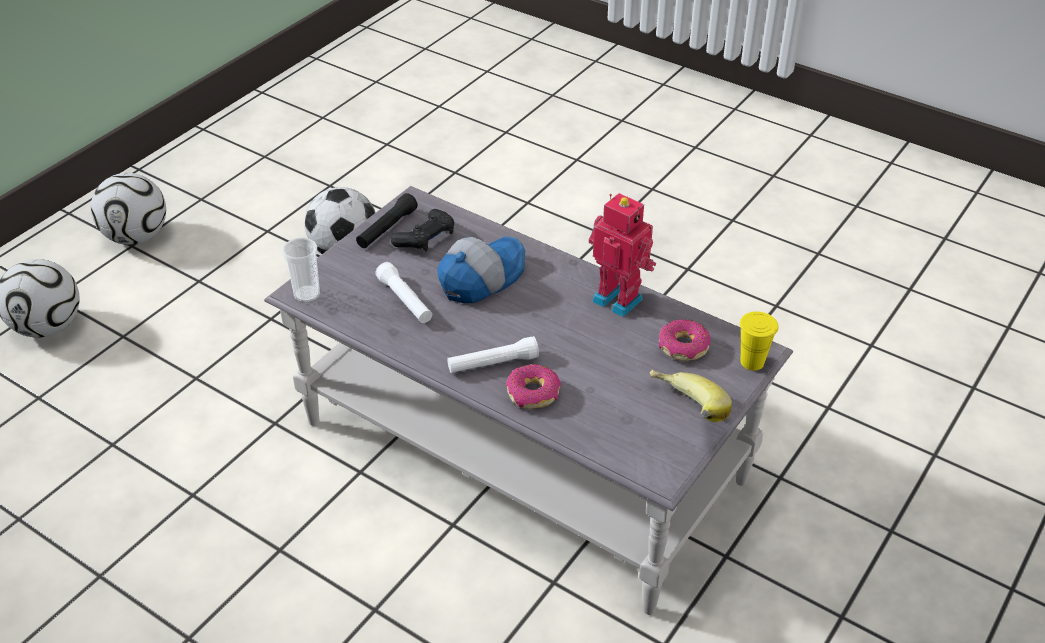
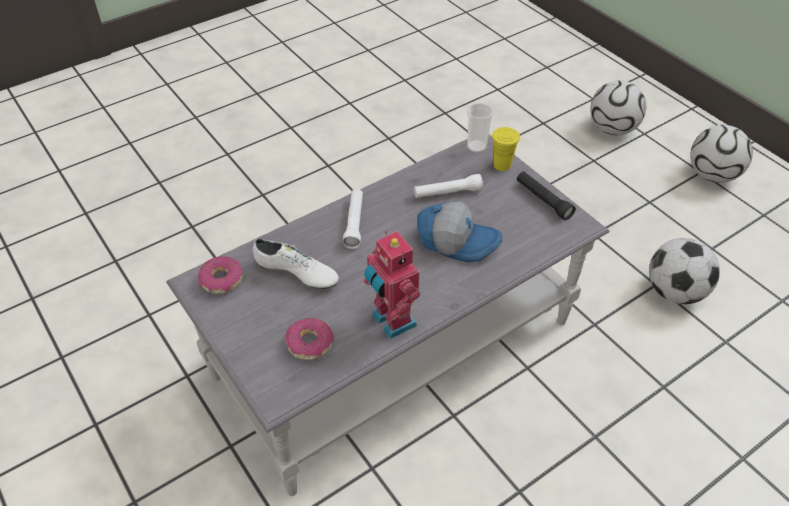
camera: 110 degrees right, 5 degrees up
(425, 238) = (522, 220): black game controller -> none
(480, 277) = (457, 240): cap -> cap turned 45 degrees counterclockwise
(533, 393) = (312, 236): donut -> donut (221, 280)
(598, 387) = (296, 274): none -> white shoe
(619, 298) = (391, 321): toy robot -> toy robot turned 90 degrees clockwise
(684, 413) = (239, 316): banana -> none
(752, 362) = (265, 386): yellow cup -> yellow cup (502, 165)

